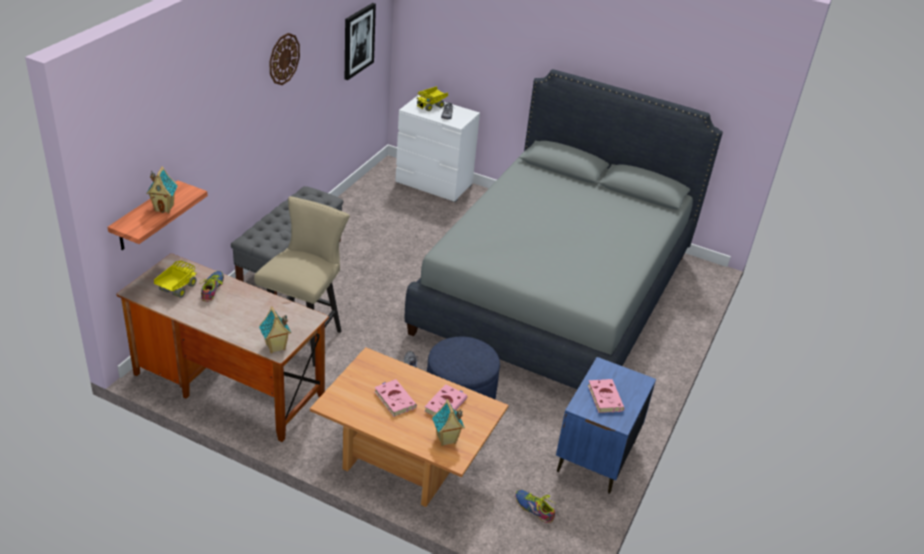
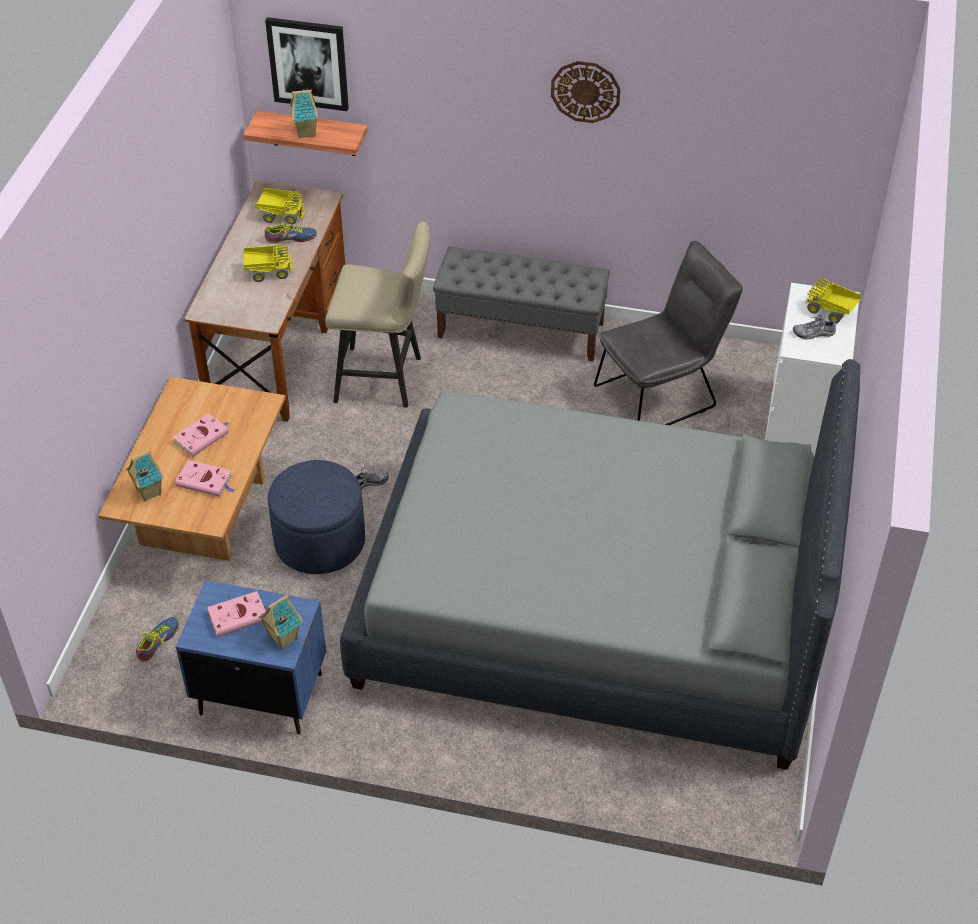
camera: 80 degrees right, 10 degrees up
(248, 308) = (267, 272): none -> toy truck
(275, 347) = (208, 308): toy house -> toy house (282, 638)
(358, 41) = (777, 152): picture -> picture (308, 63)
(385, 223) = (662, 394): none -> grey chair

